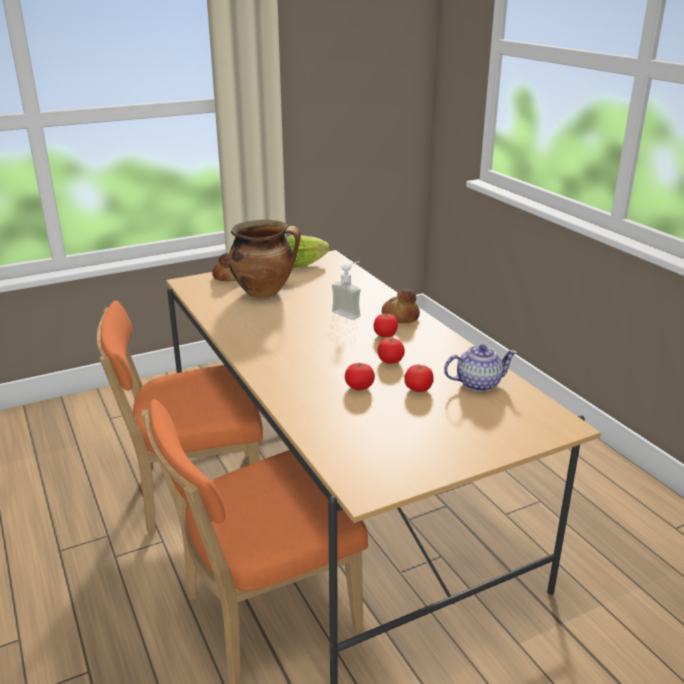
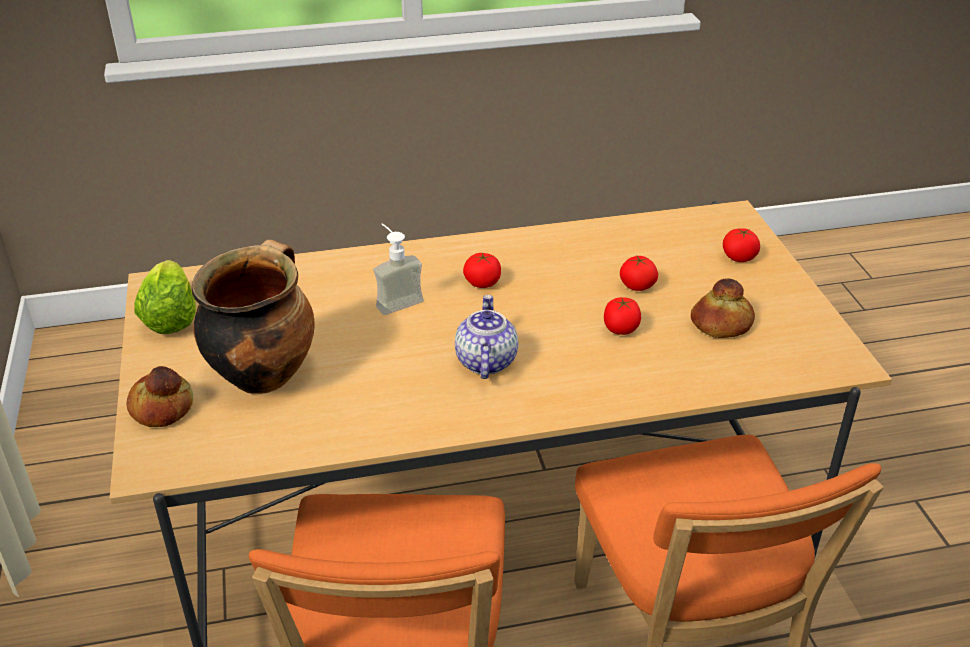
camera: 75 degrees left, 10 degrees up
(390, 360) = (558, 293): tomato -> tomato (739, 257)
(400, 317) = (432, 261): bread -> bread (721, 324)
(478, 383) = (635, 243): teapot -> teapot (485, 361)

